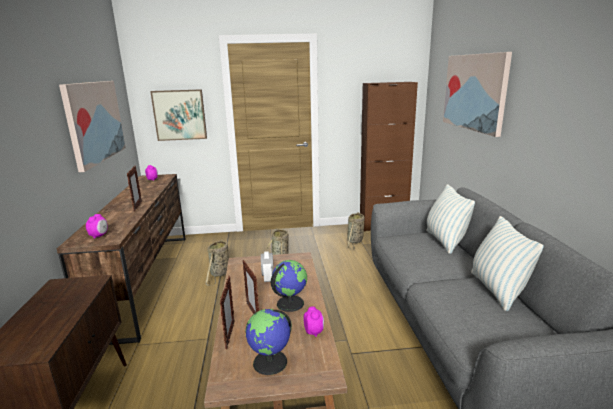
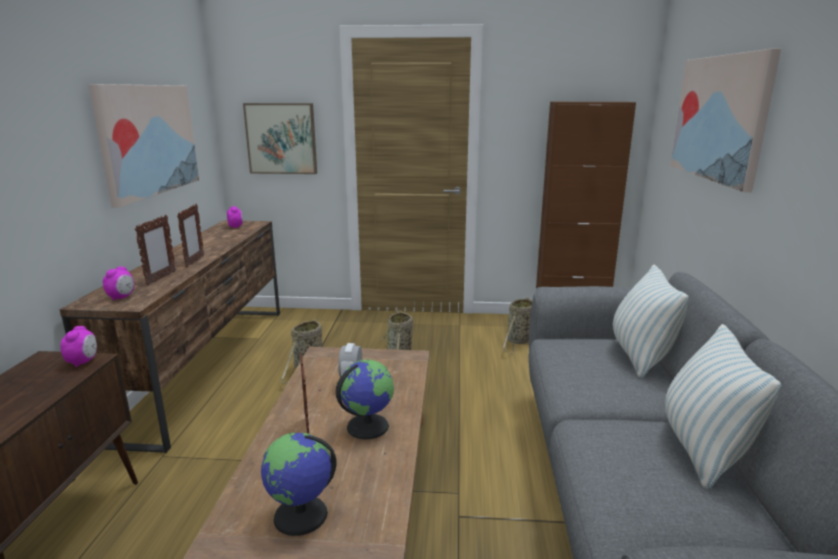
camera: 10 degrees right, 0 degrees up
(229, 335) = (260, 464): picture frame -> picture frame (161, 278)
(314, 332) = (385, 476): alarm clock -> alarm clock (83, 362)

